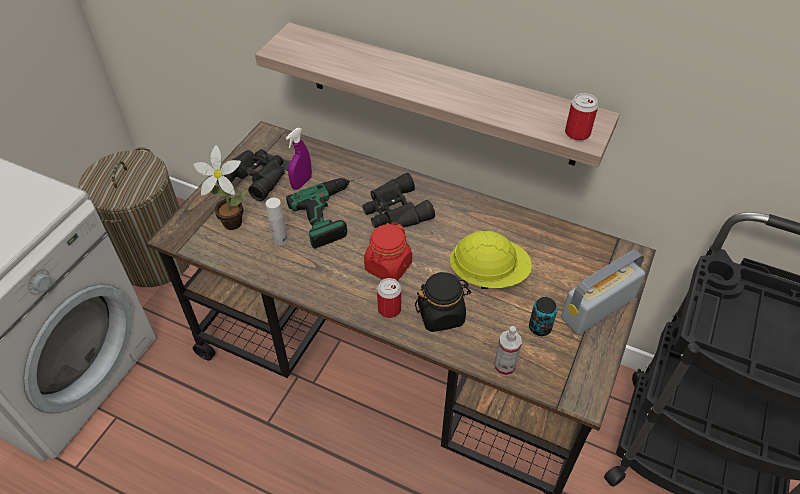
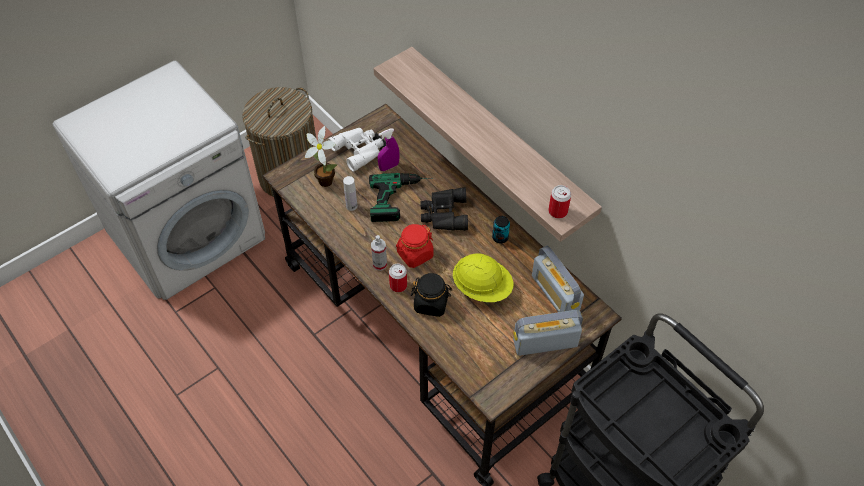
camera: 25 degrees right, 5 degrees up
(256, 176) = (359, 150): black binoculars -> white binoculars
(504, 367) = (452, 356): spray bottle -> spray bottle (380, 264)
(540, 327) = (494, 339): can -> can (500, 237)
(571, 251) = (555, 294): none -> radio

